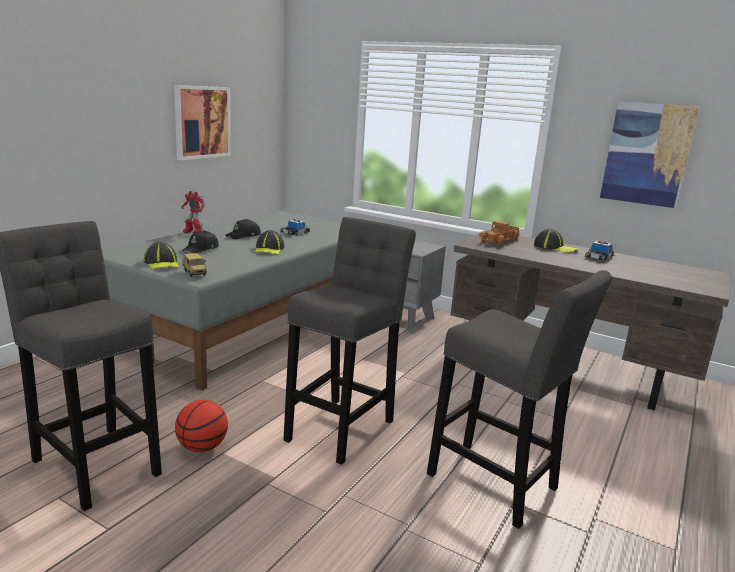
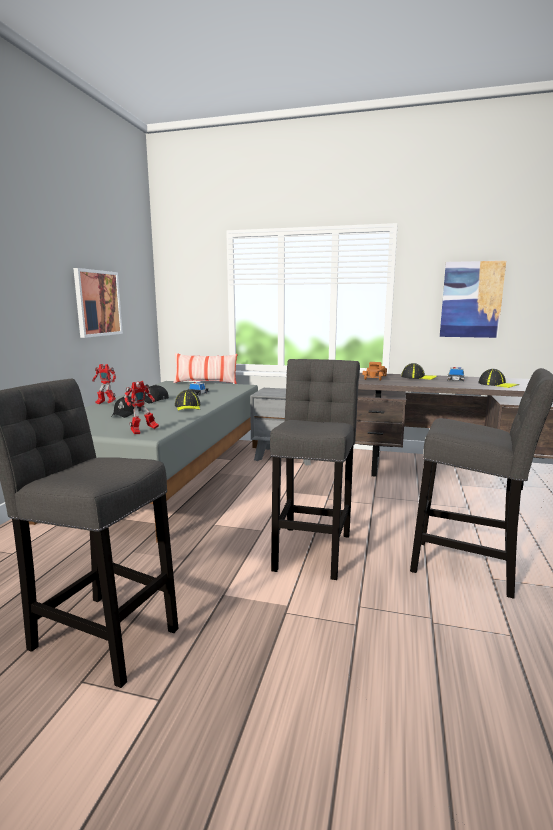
camera: 15 degrees left, 5 degrees down
(162, 263) = (102, 428): cap -> cap (498, 385)
(195, 273) = (143, 432): toy car -> toy robot
(202, 447) = (201, 594): basketball -> none
(320, 219) = (205, 382): none -> pillow

